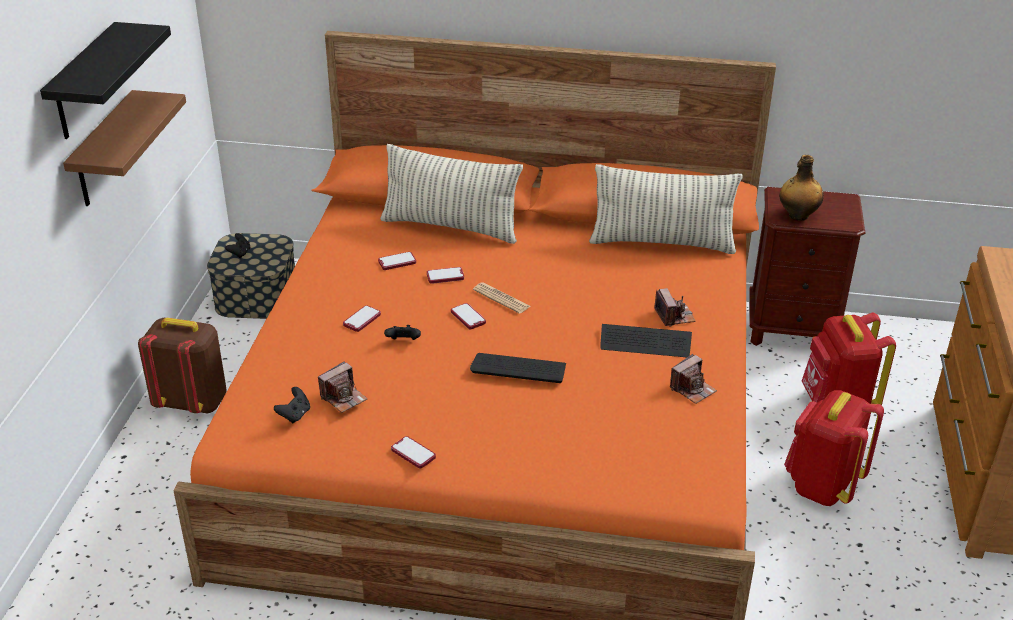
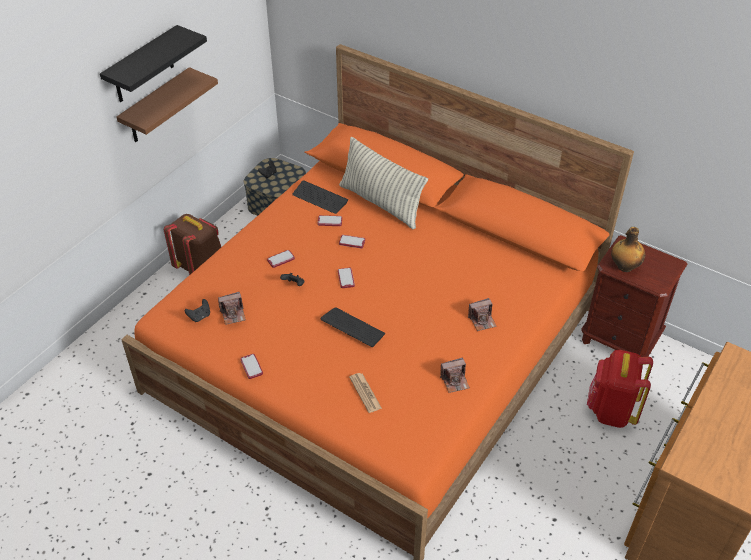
camera: 25 degrees right, 10 degrees up
(501, 298) = (376, 270): newspaper -> newspaper (365, 393)
(645, 342) = (448, 334): keyboard -> keyboard (320, 198)
(662, 243) = (515, 258): pillow -> none
(674, 316) = (482, 320): camera -> camera turned 60 degrees clockwise
(822, 486) = (558, 467): red backpack -> none

